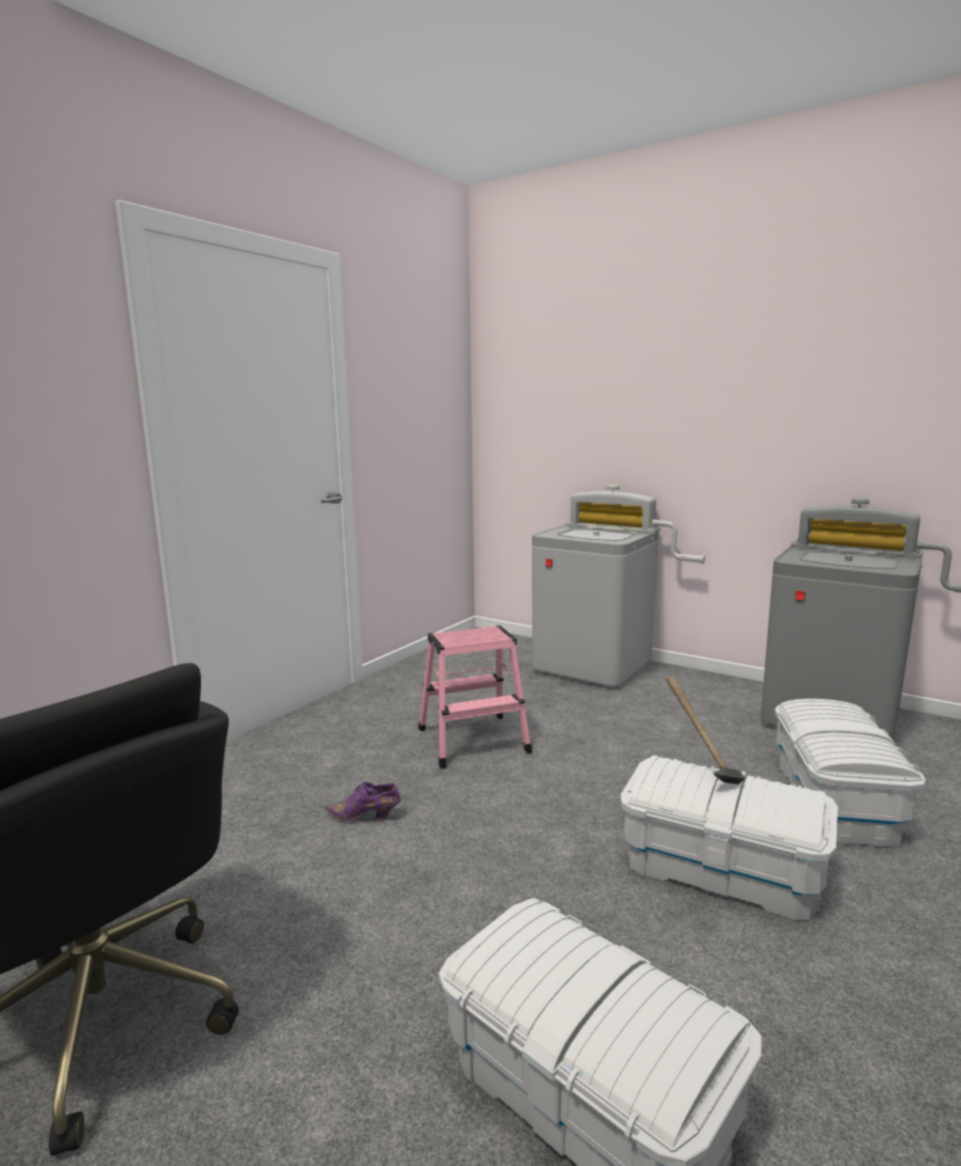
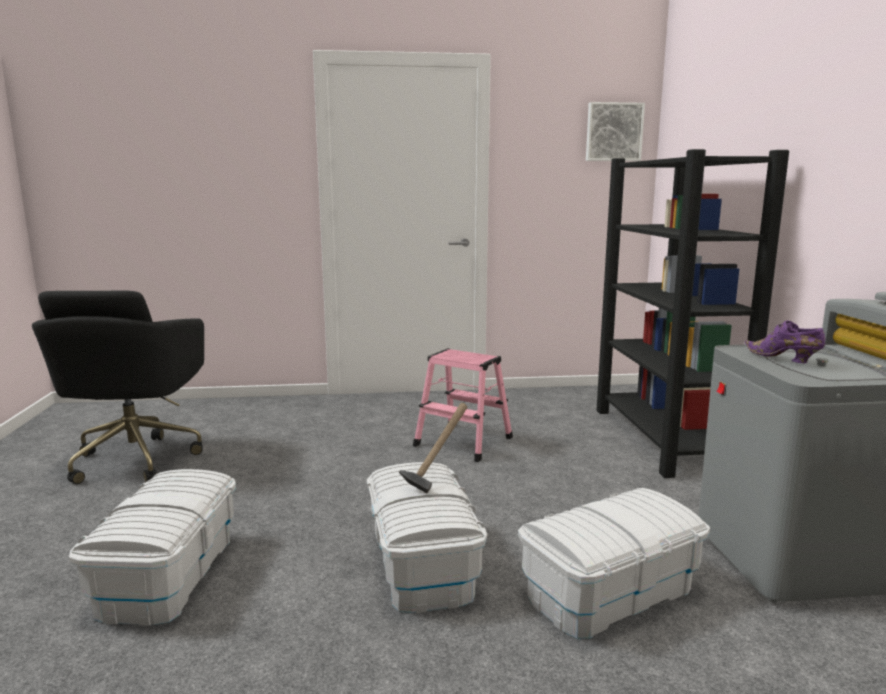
camera: 50 degrees right, 0 degrees up
(366, 817) = (333, 448): purple shoe -> purple shoe (783, 359)
(443, 362) = (613, 132): none -> picture
(595, 667) = (664, 439): grey washing machine -> black bookcase

